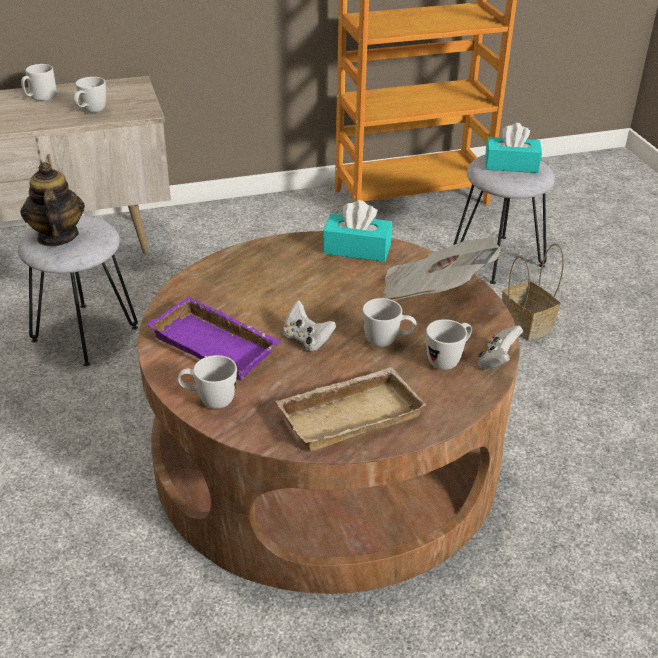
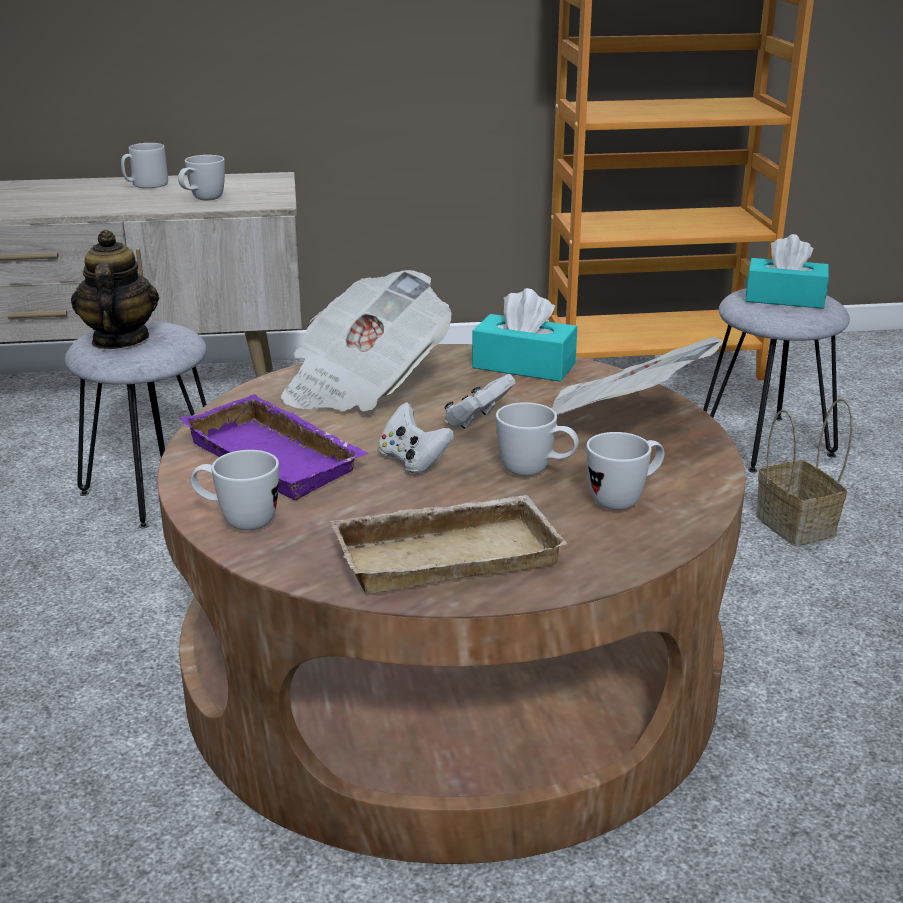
camera: 10 degrees right, 10 degrees down
(254, 275) = (363, 385): none -> newspaper
(497, 361) = (703, 506): white game controller -> white game controller (477, 422)

